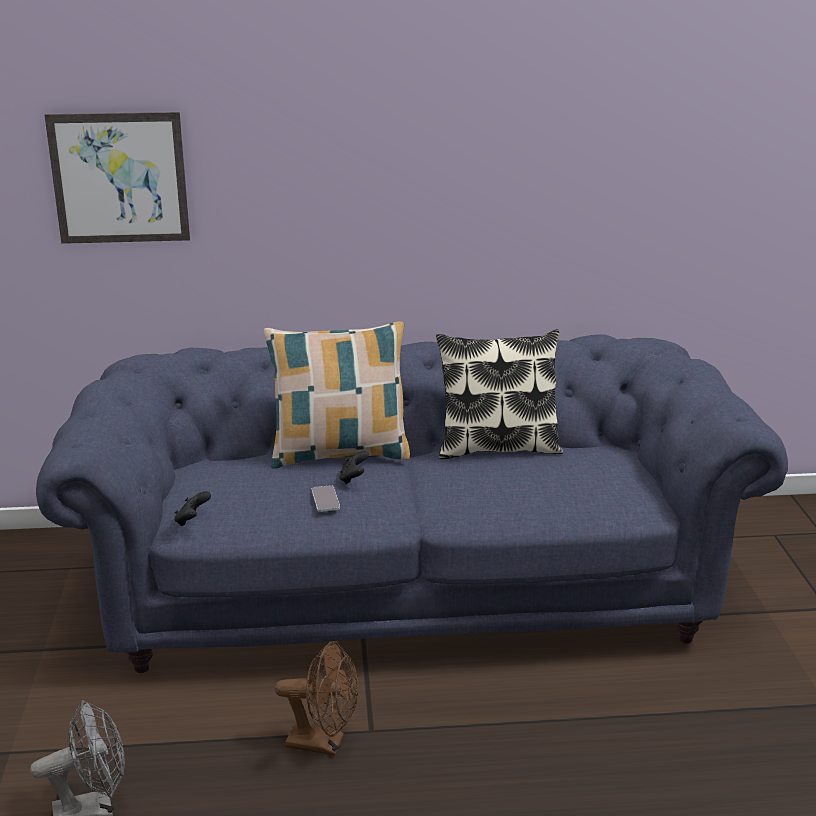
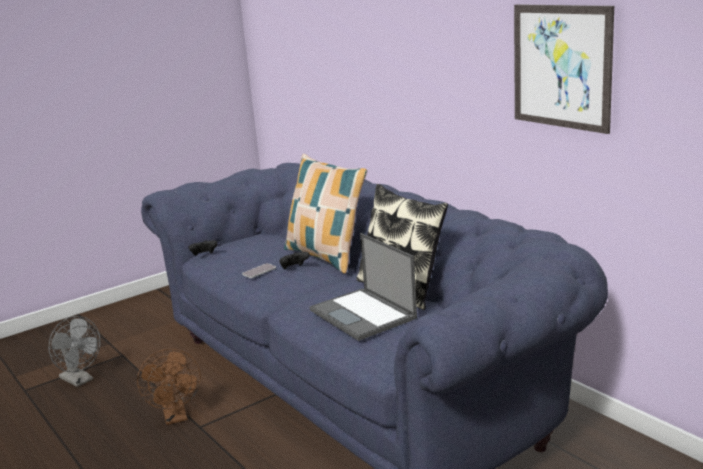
camera: 60 degrees right, 5 degrees down
(119, 178) = (317, 49): picture -> picture (561, 66)
(538, 480) = (363, 314): none -> laptop

